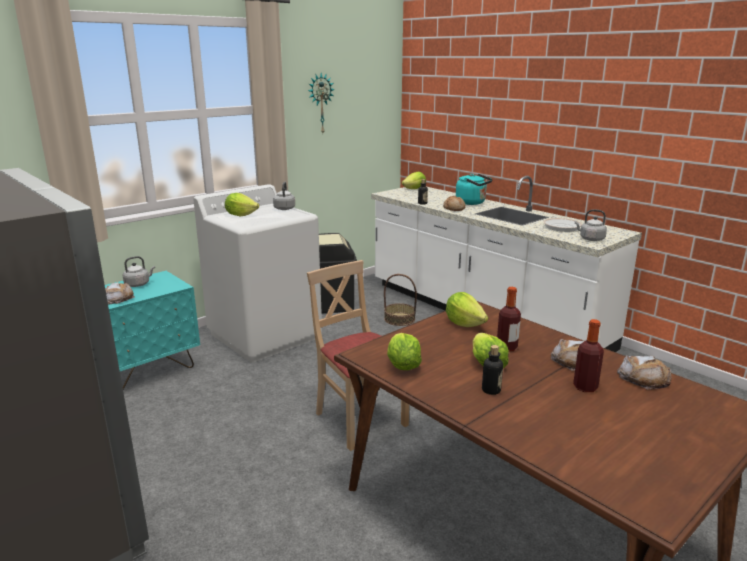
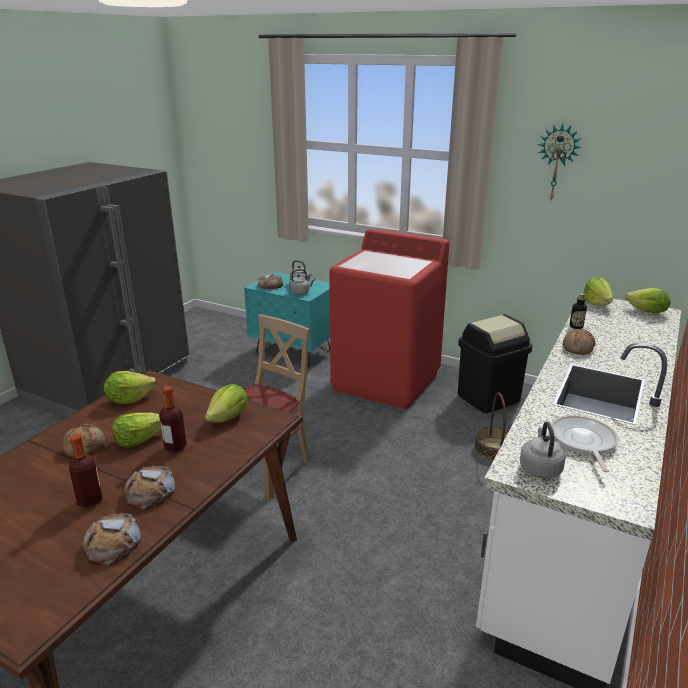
camera: 70 degrees right, 5 degrees up
(241, 215) = (376, 257): lettuce -> lettuce (596, 303)
(265, 335) = (386, 381): white washing machine -> red washing machine
(284, 208) = (418, 266): grey kettle -> grey kettle (300, 293)
(472, 203) = (631, 357): turquoise kettle -> none
(491, 390) = (85, 446): bottle -> bread

